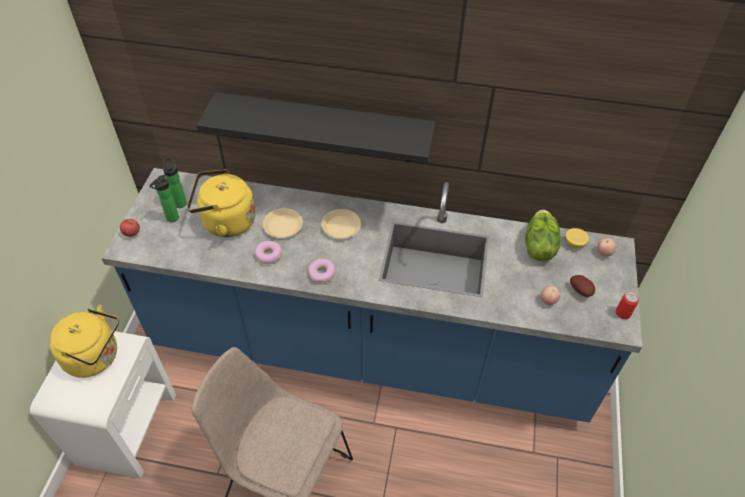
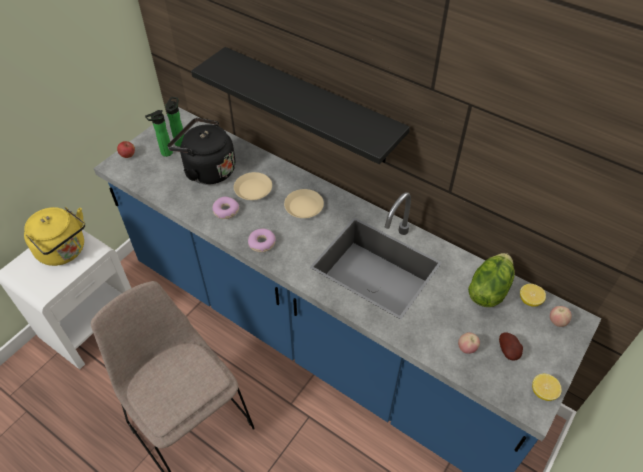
camera: 25 degrees right, 0 degrees up
(225, 222) = (207, 170): yellow kettle -> black kettle
(623, 313) = (543, 392): can -> lemon

